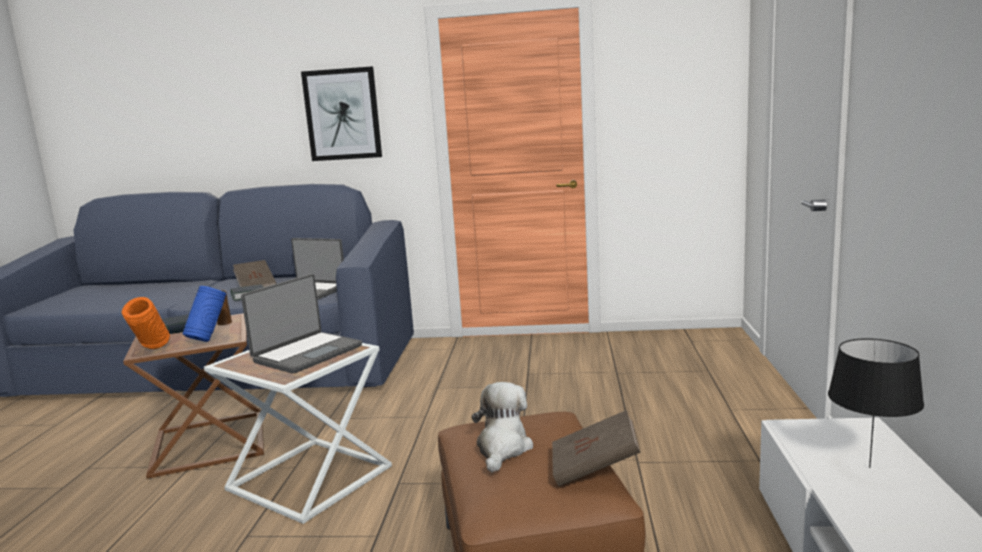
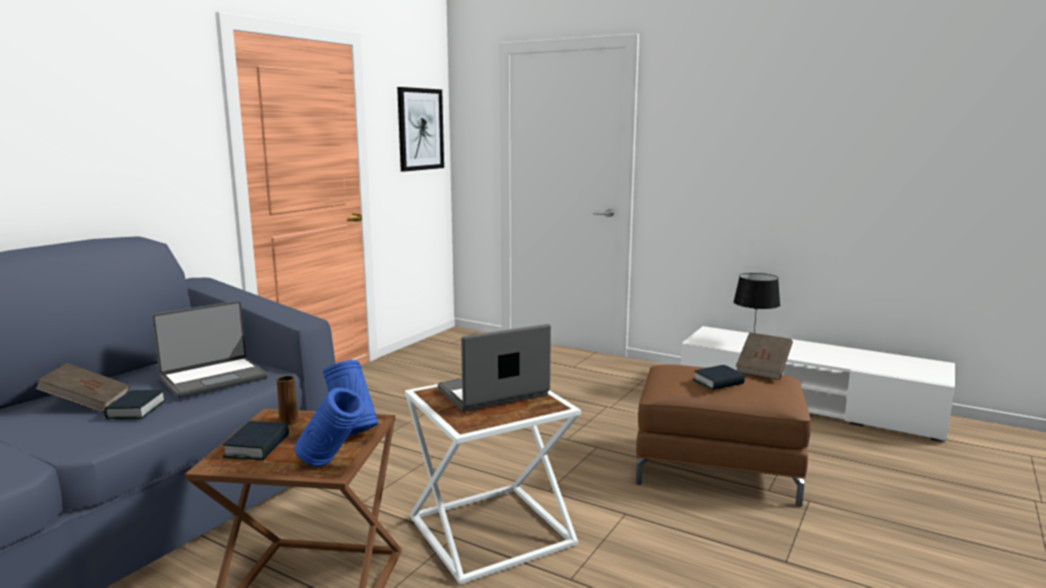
camera: 65 degrees left, 0 degrees up
(151, 350) = (332, 465): orange vase -> blue vase
(306, 353) = (493, 393): laptop -> laptop turned 90 degrees counterclockwise
(342, 114) = (118, 138): picture -> picture (420, 129)
(502, 448) = (718, 382): plush toy -> book

